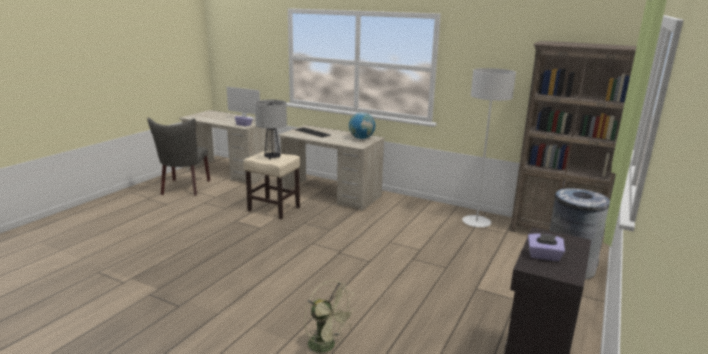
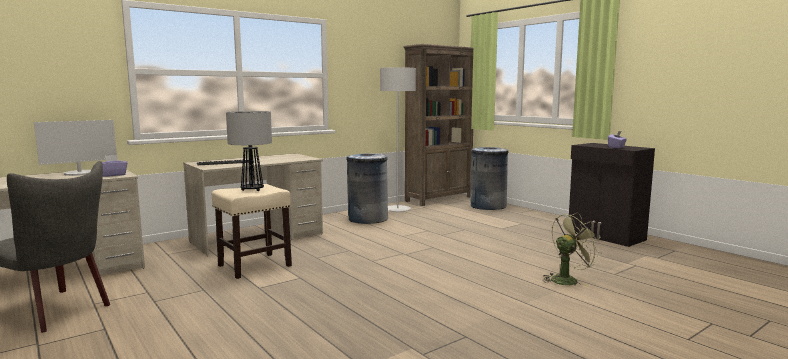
camera: 65 degrees left, 10 degrees down
(361, 138) = (286, 156): globe -> none
(425, 217) = (367, 219): none -> grey trash can

